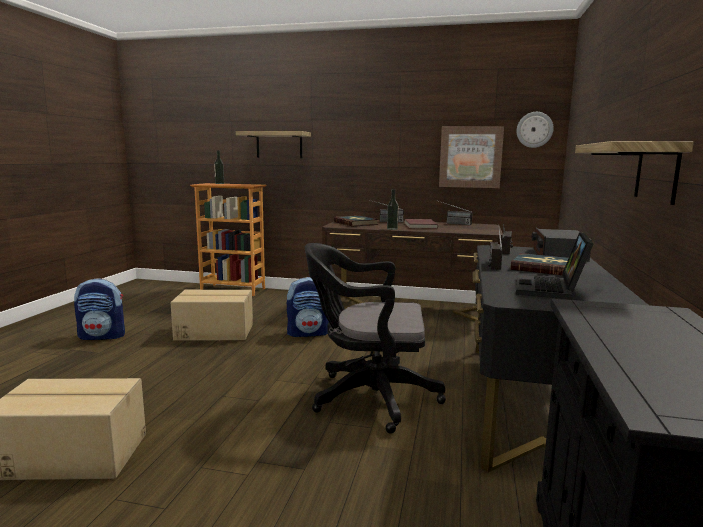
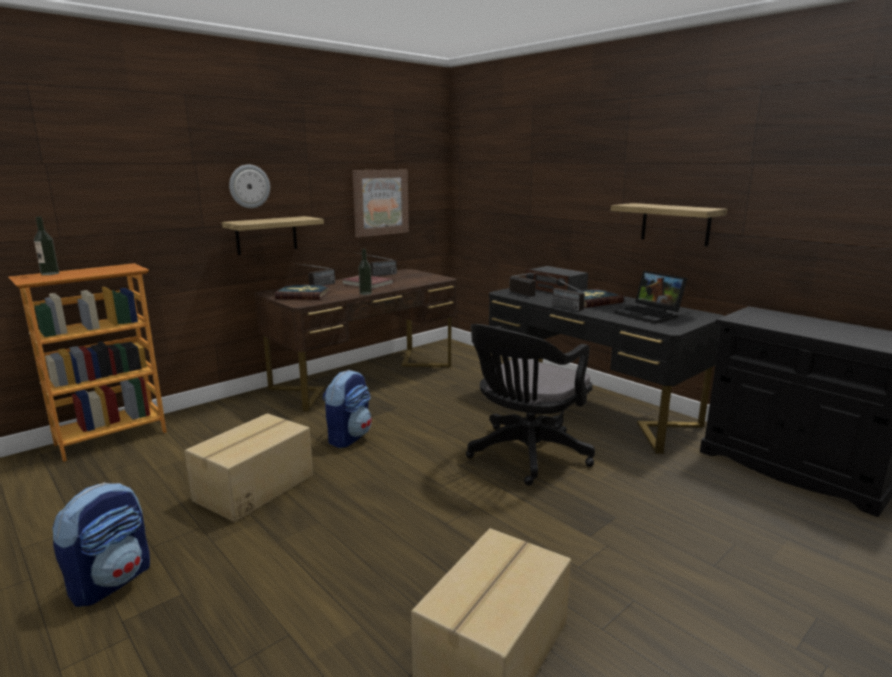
camera: 55 degrees left, 5 degrees up
(279, 145) = (147, 200): shelf -> shelf (266, 235)
(534, 129) = (427, 172): wall clock -> wall clock (249, 186)

